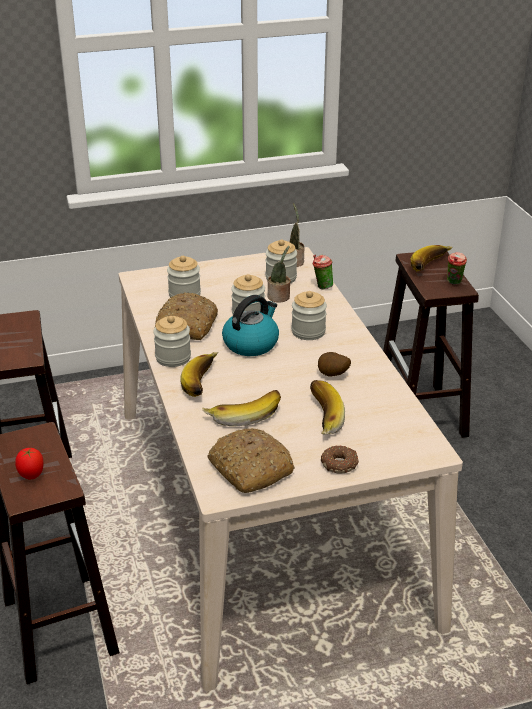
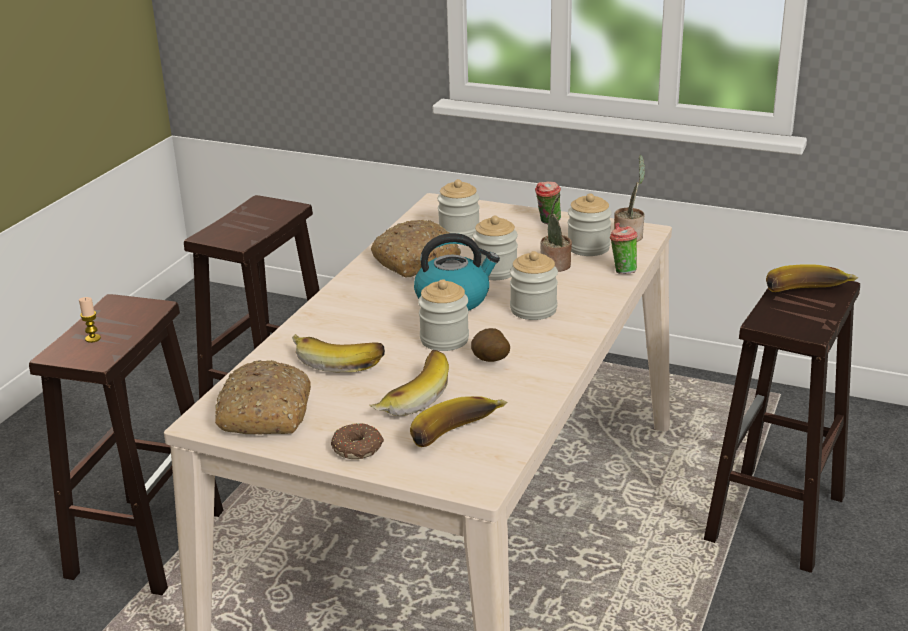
camera: 40 degrees right, 5 degrees down
(31, 476) = (93, 338): tomato -> candle
(173, 357) = (356, 285): jar -> jar (444, 340)
(204, 383) = (349, 318): banana -> banana (458, 437)
(454, 283) = (811, 322): cup -> cup (547, 222)

